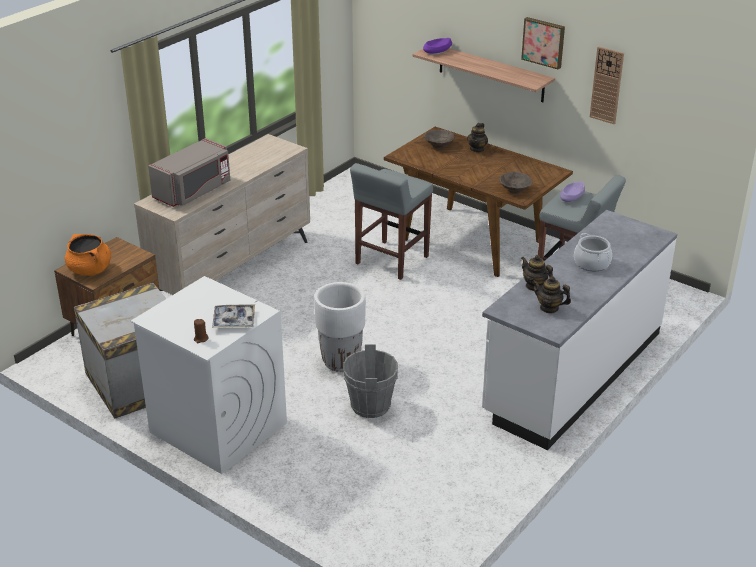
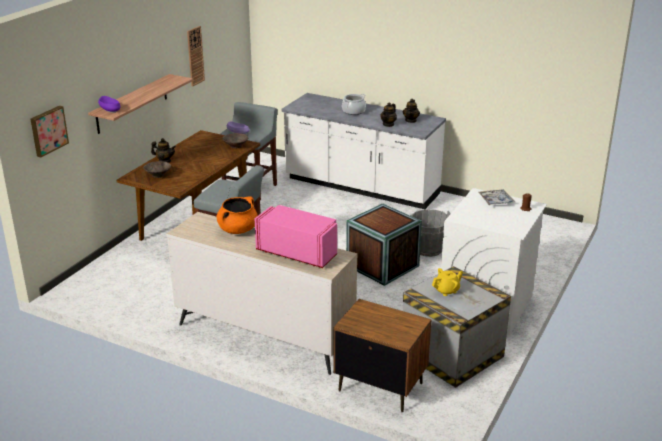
camera: 100 degrees left, 5 degrees down
(90, 270) = (400, 327): orange cooking pot -> orange cooking pot (238, 229)
(138, 309) = (447, 290): none -> yellow teapot
(193, 191) = (298, 253): grey microwave -> pink microwave
(341, 361) = (382, 266): white planter -> crate
(544, 42) = (159, 51): picture -> picture (48, 130)

